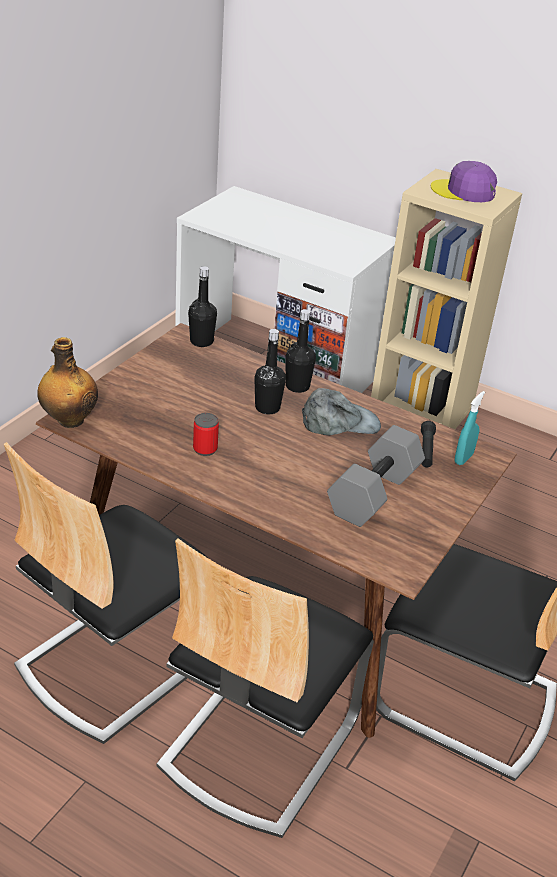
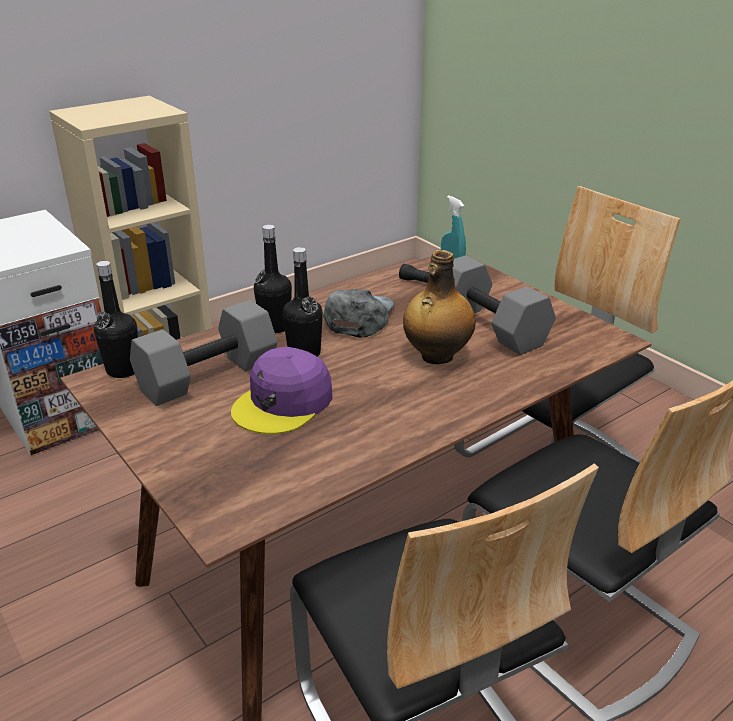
camera: 65 degrees left, 5 degrees down
(69, 420) = (225, 524): bottle -> bottle (436, 356)
(205, 449) = (363, 414): can -> none
(215, 374) = (208, 374): none -> grey dumbbell
(463, 191) = (116, 110): purple cap -> purple cap (284, 403)

